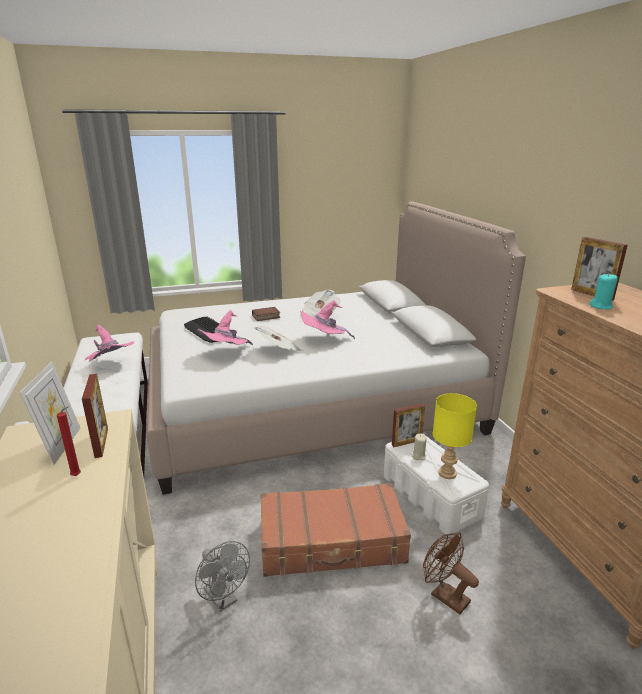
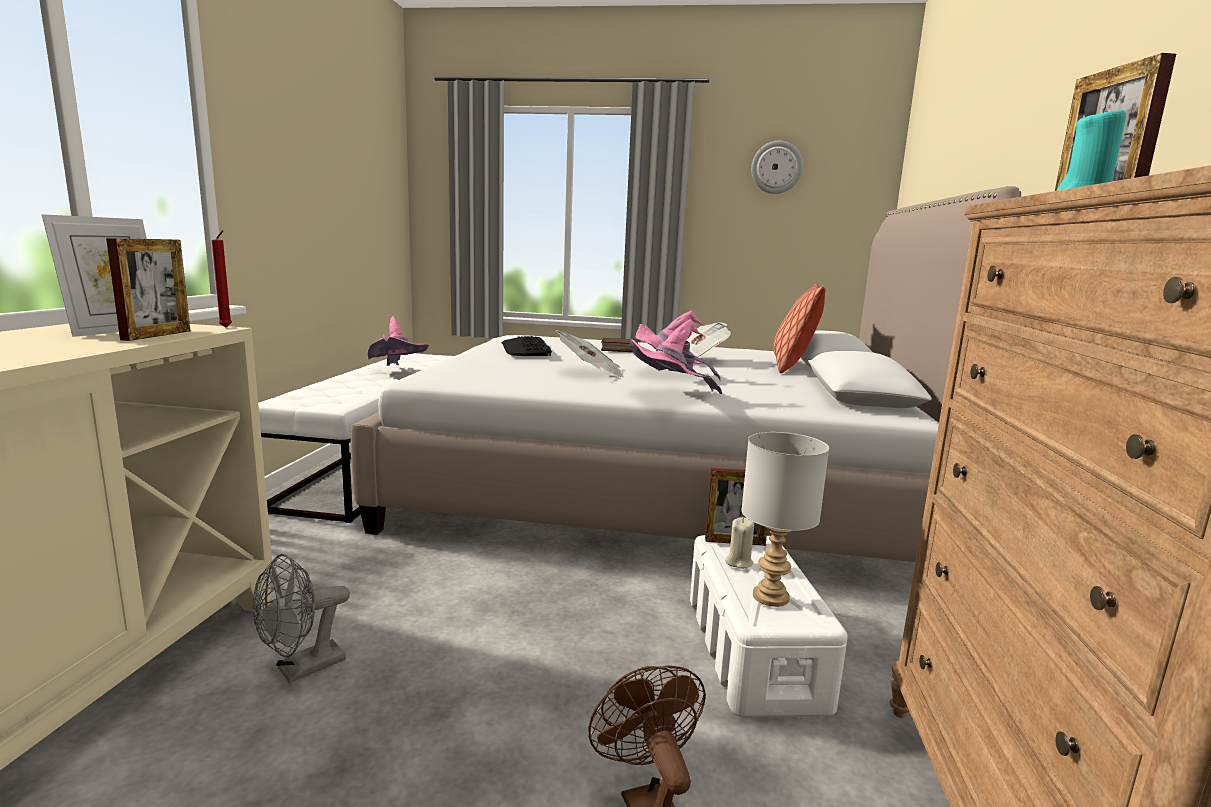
camera: 25 degrees right, 10 degrees down
(78, 476) = (69, 344): red candle -> red candle (227, 327)
(224, 599) = (302, 669): grey fan -> grey fan turned 60 degrees clockwise
(226, 354) = (517, 366): pink hat -> pink hat (670, 396)
(331, 169) = (776, 167): none -> wall clock
(332, 542) = (525, 656): brown suitcase -> none
(376, 312) = (793, 367): none -> pillow
(448, 474) = (771, 598): yellow table lamp -> grey table lamp

